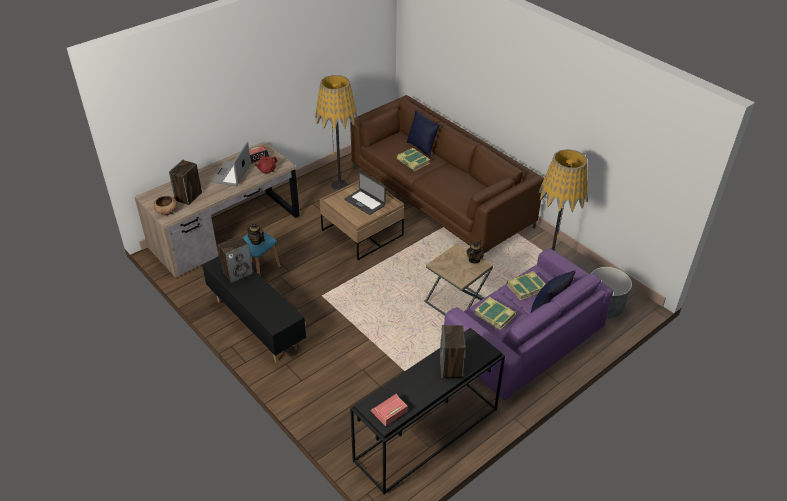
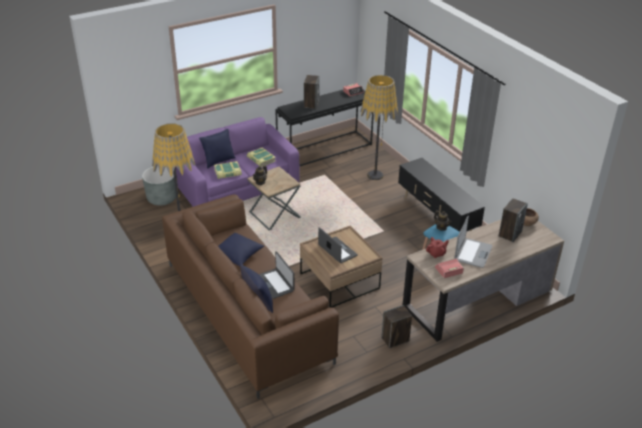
camera: 170 degrees left, 5 degrees down
(238, 273) = (452, 197): speaker -> speaker (395, 340)
(339, 186) = (355, 340): floor lamp -> floor lamp (375, 175)
(413, 162) = (275, 283): book -> laptop
(457, 182) = (238, 255): none -> blue pillow

